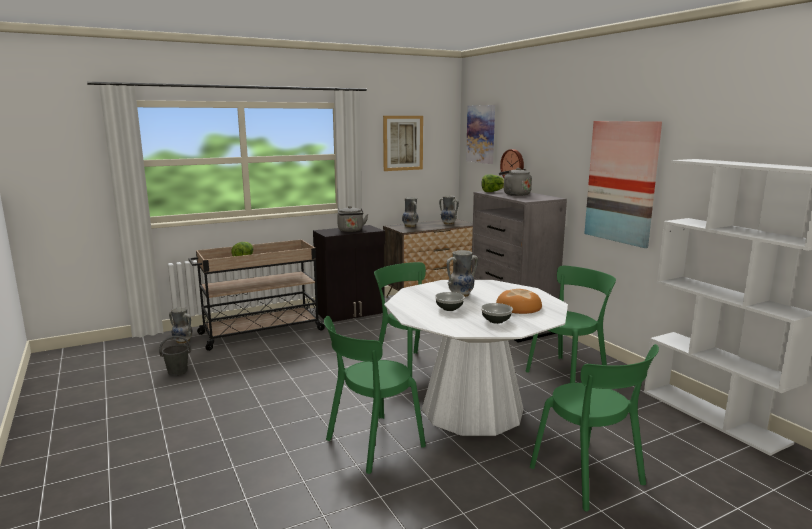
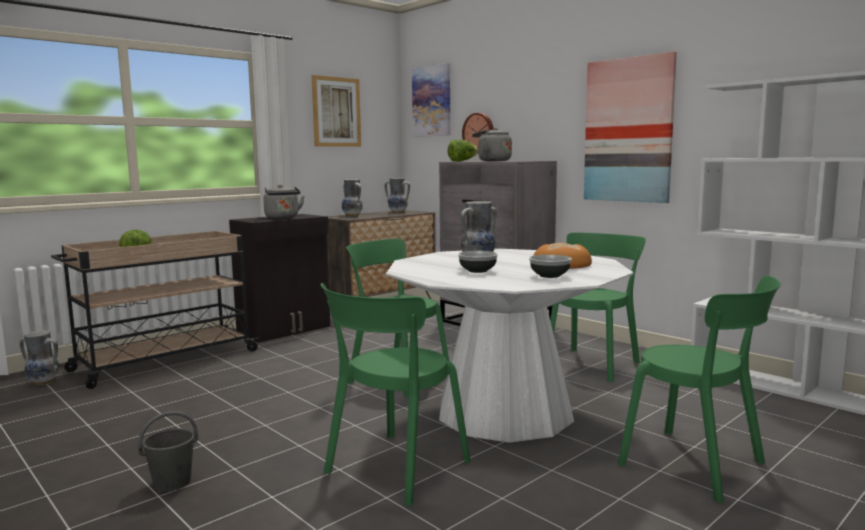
camera: 15 degrees left, 5 degrees down
(177, 372) = (47, 419): grey bucket -> grey bucket (171, 482)

